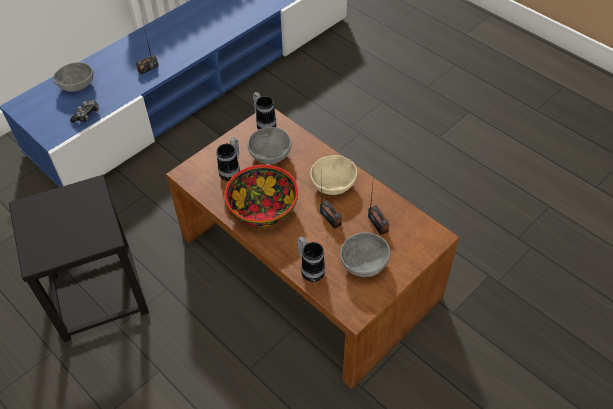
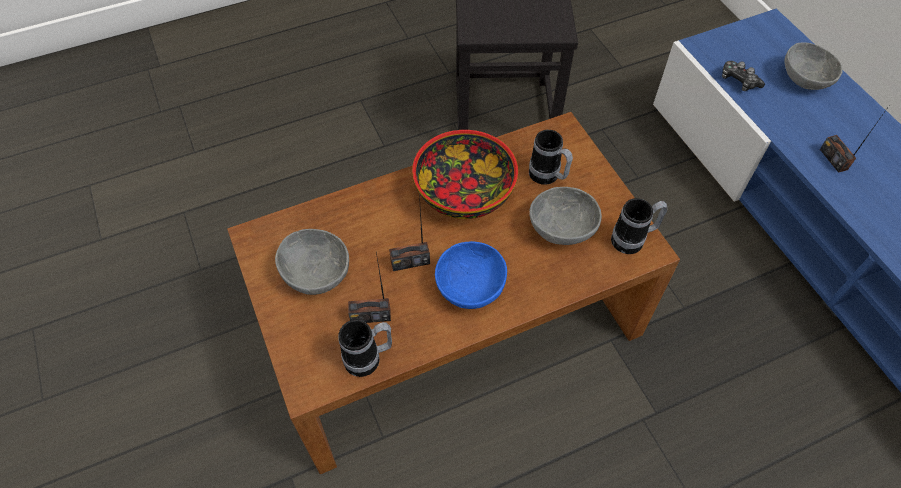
camera: 110 degrees right, 5 degrees up
(310, 269) = (343, 213): mug -> mug (369, 359)
(333, 185) = (469, 287): beige bowl -> blue bowl

